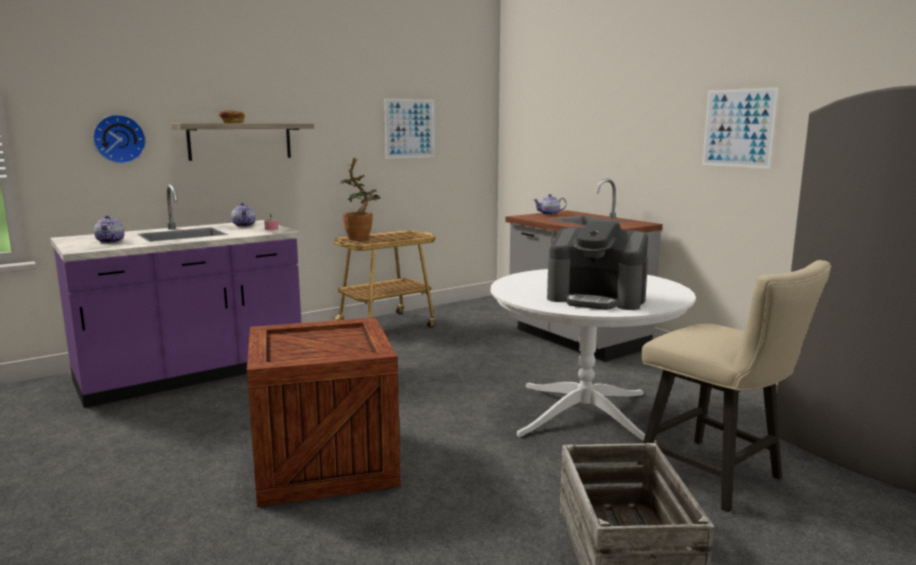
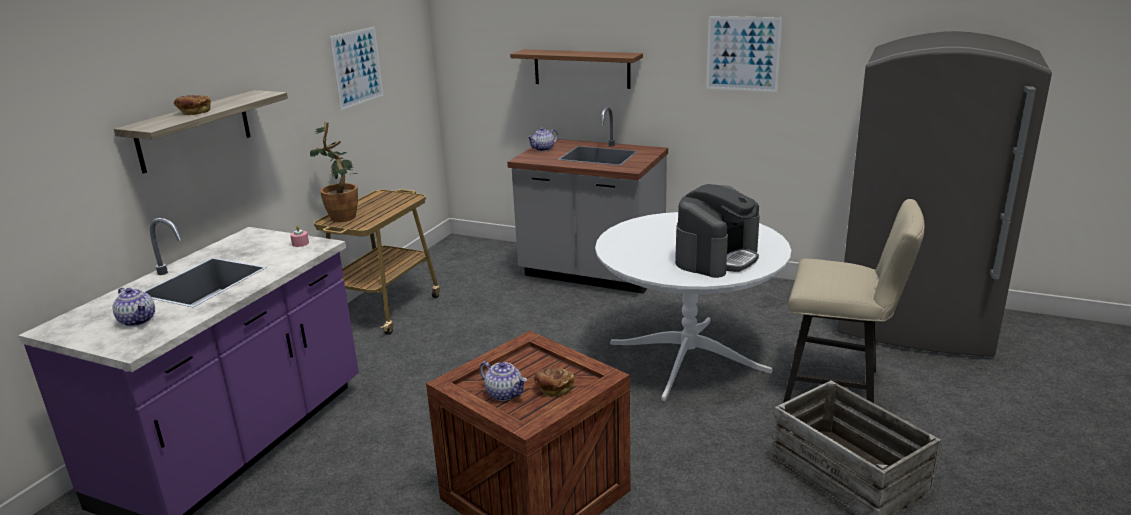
camera: 30 degrees left, 10 degrees up
(119, 139) = (55, 168): wall clock -> none
(244, 225) = (250, 244): teapot -> teapot (505, 394)
(328, 352) = (553, 389): none -> bread
(597, 299) = (717, 257): coffee machine -> coffee machine turned 45 degrees counterclockwise
(600, 146) = (581, 68): none -> brown shelf

